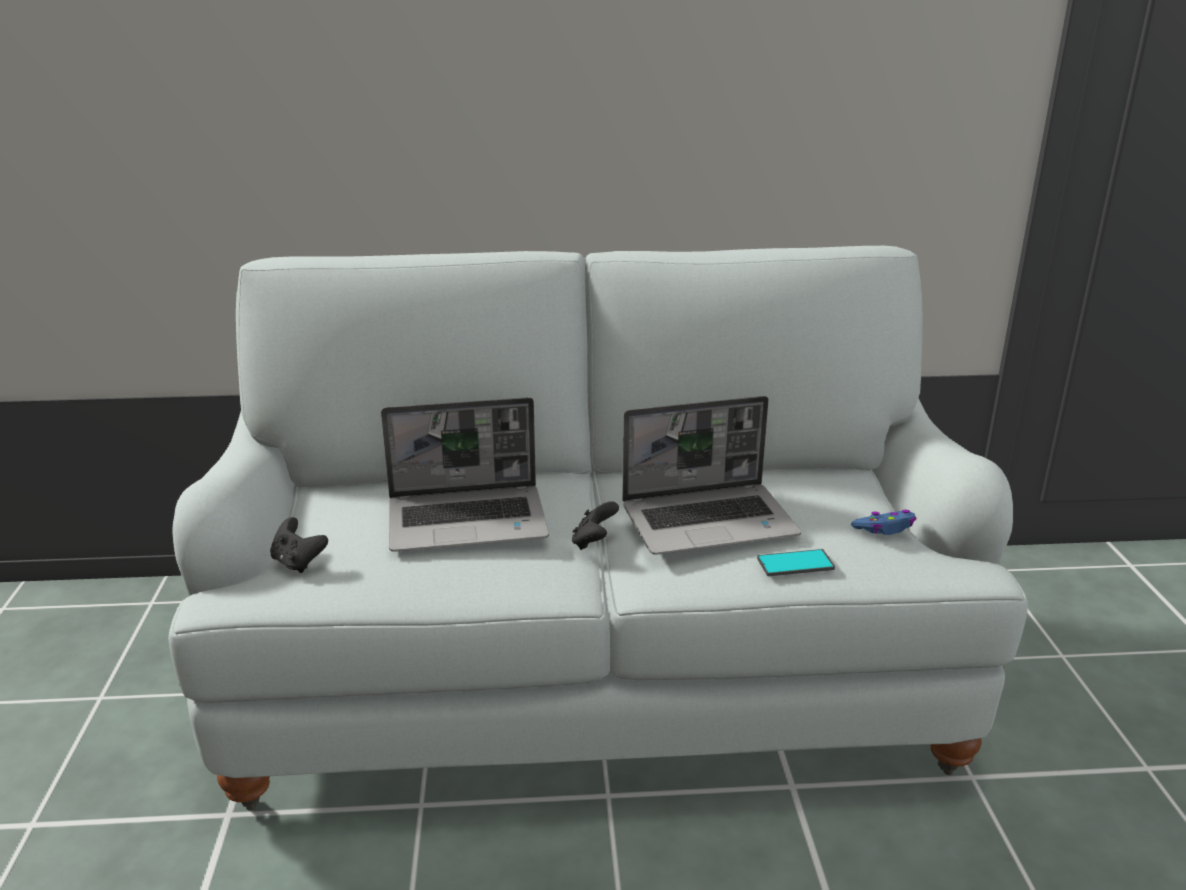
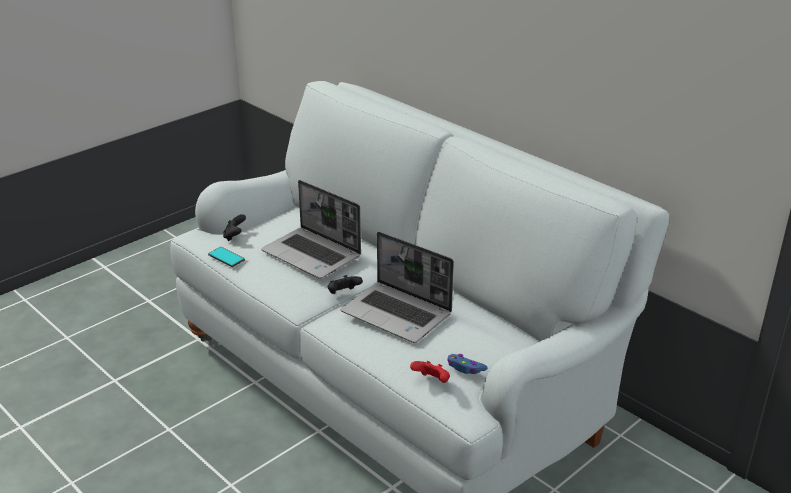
camera: 50 degrees right, 5 degrees up
(795, 564) = (390, 353): phone -> phone (226, 257)
(890, 562) = (432, 381): none -> red game controller

